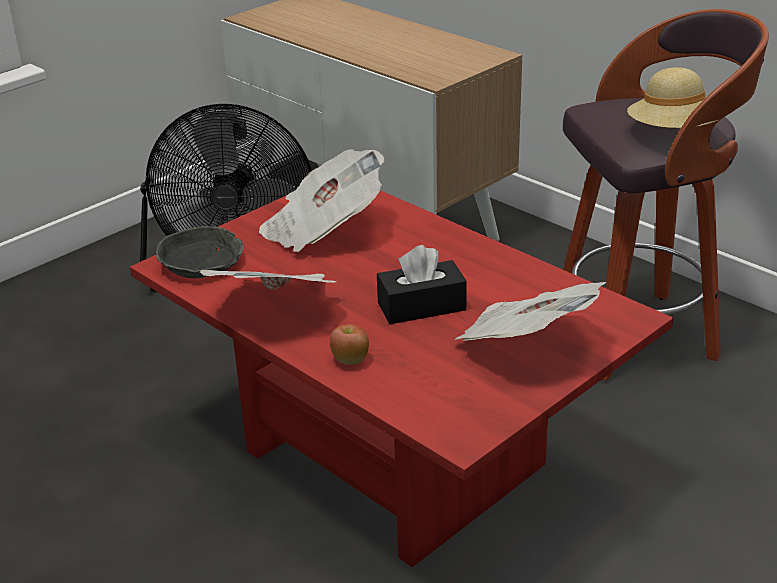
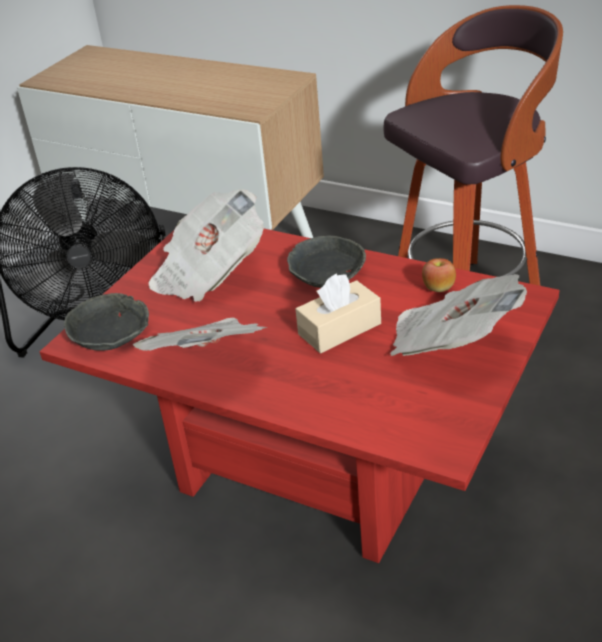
camera: 15 degrees left, 5 degrees up
(350, 360) = (303, 398): apple -> apple (438, 288)
(421, 306) = (339, 329): black tissue box -> beige tissue box
(439, 252) = (326, 272): none -> grey bowl
(674, 133) = (494, 123): beige hat -> none

